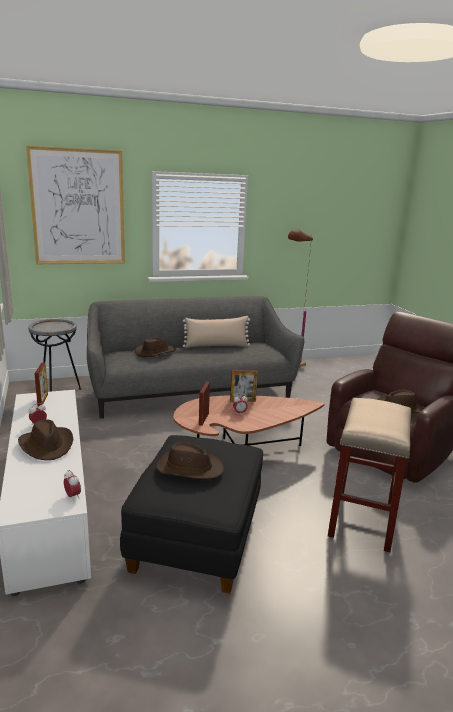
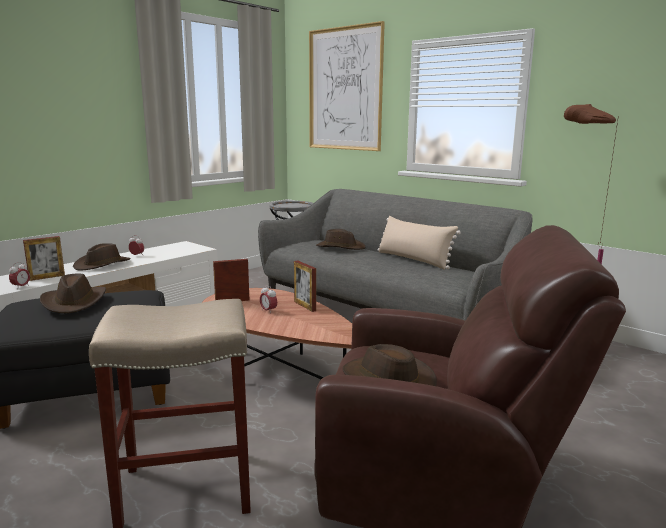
camera: 60 degrees right, 5 degrees down
(42, 400) = (182, 247): picture frame -> picture frame (47, 277)

